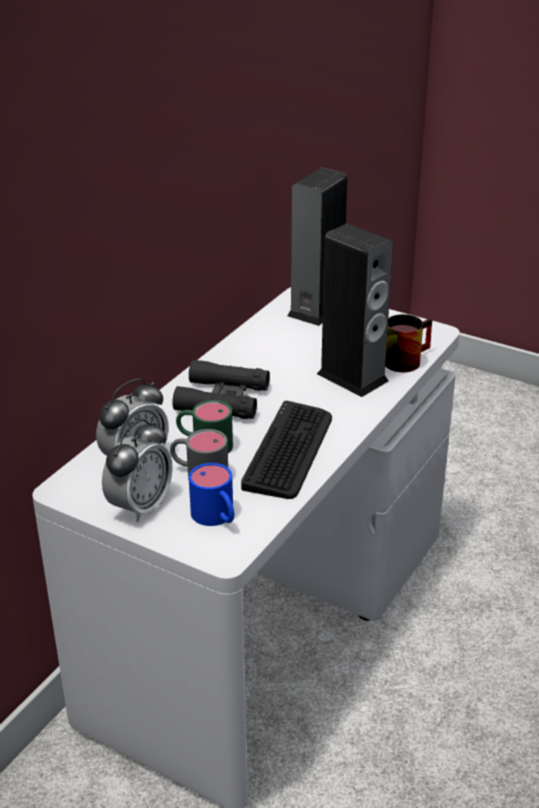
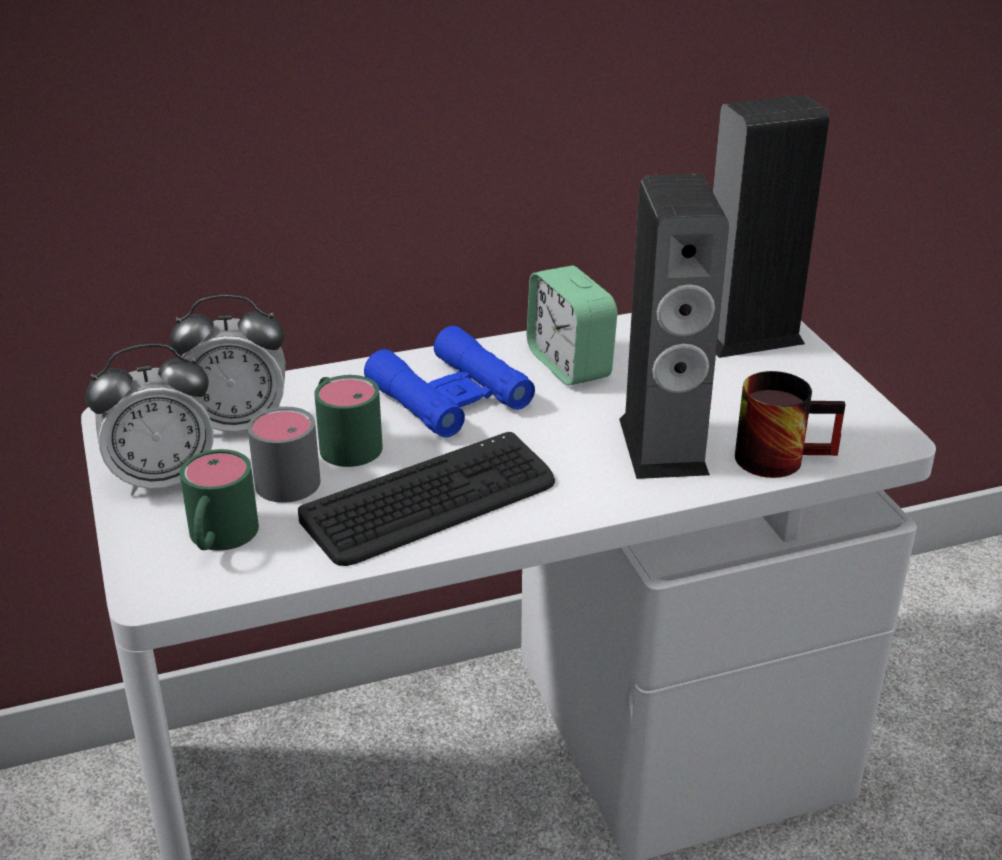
camera: 40 degrees right, 0 degrees up
(217, 518) = (218, 539): blue mug -> green mug
(222, 399) = (450, 396): black binoculars -> blue binoculars
(256, 358) = (569, 364): none -> alarm clock

